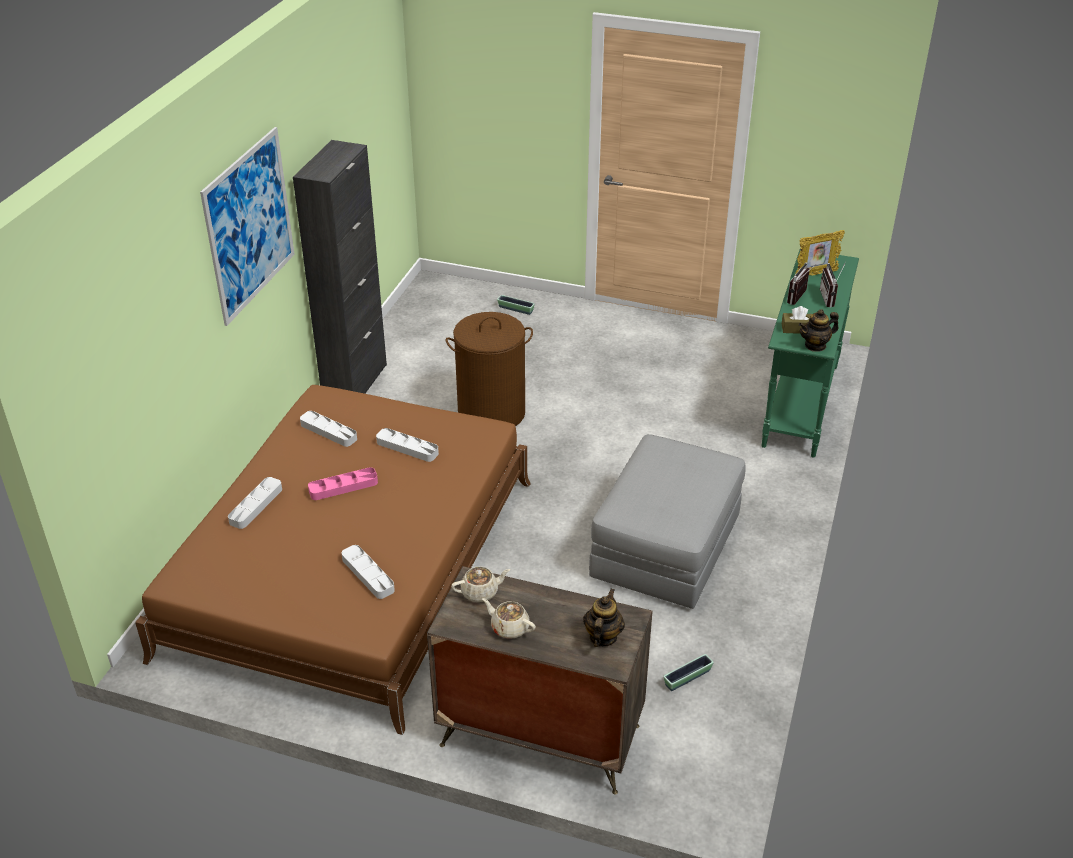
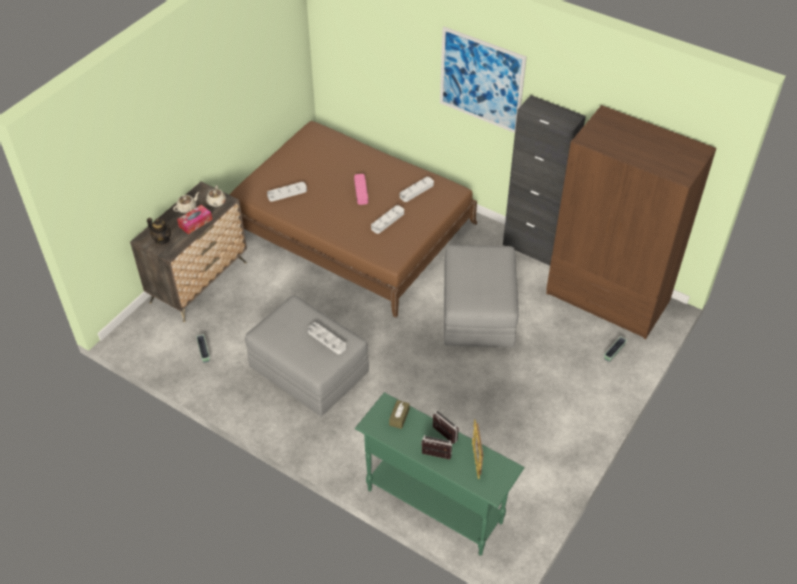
camera: 105 degrees right, 10 degrees up
(256, 505) = (359, 158): grey tray -> grey tray (327, 340)
(430, 319) = (607, 298): none -> brown wardrobe
(491, 413) = (477, 312): brown laundry basket -> grey ottoman
(543, 605) = (195, 223): none -> tissue box
(815, 345) = (373, 420): teapot -> none

